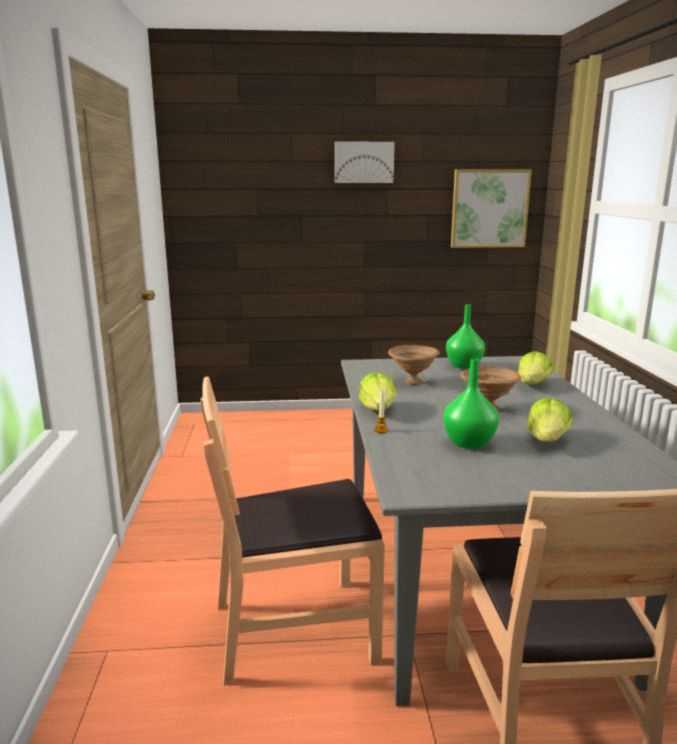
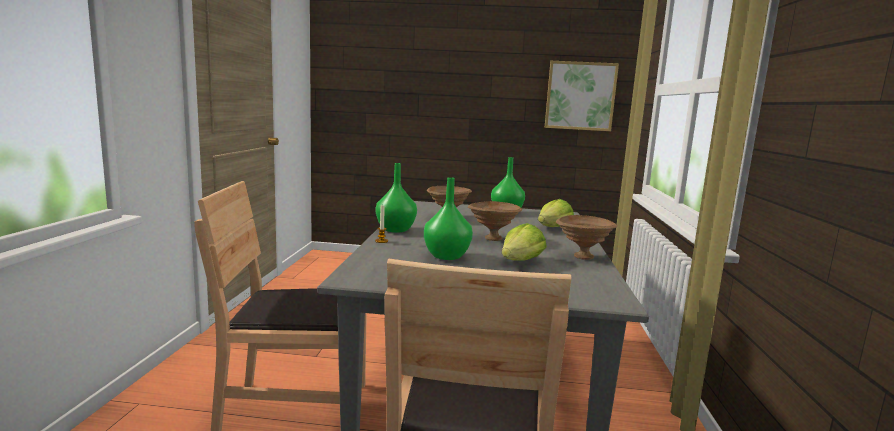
camera: 10 degrees right, 5 degrees down
(364, 162) = (472, 52): picture -> none
(378, 409) = (396, 229): lettuce -> green vase
(597, 423) = (582, 257): none -> brown bowl

